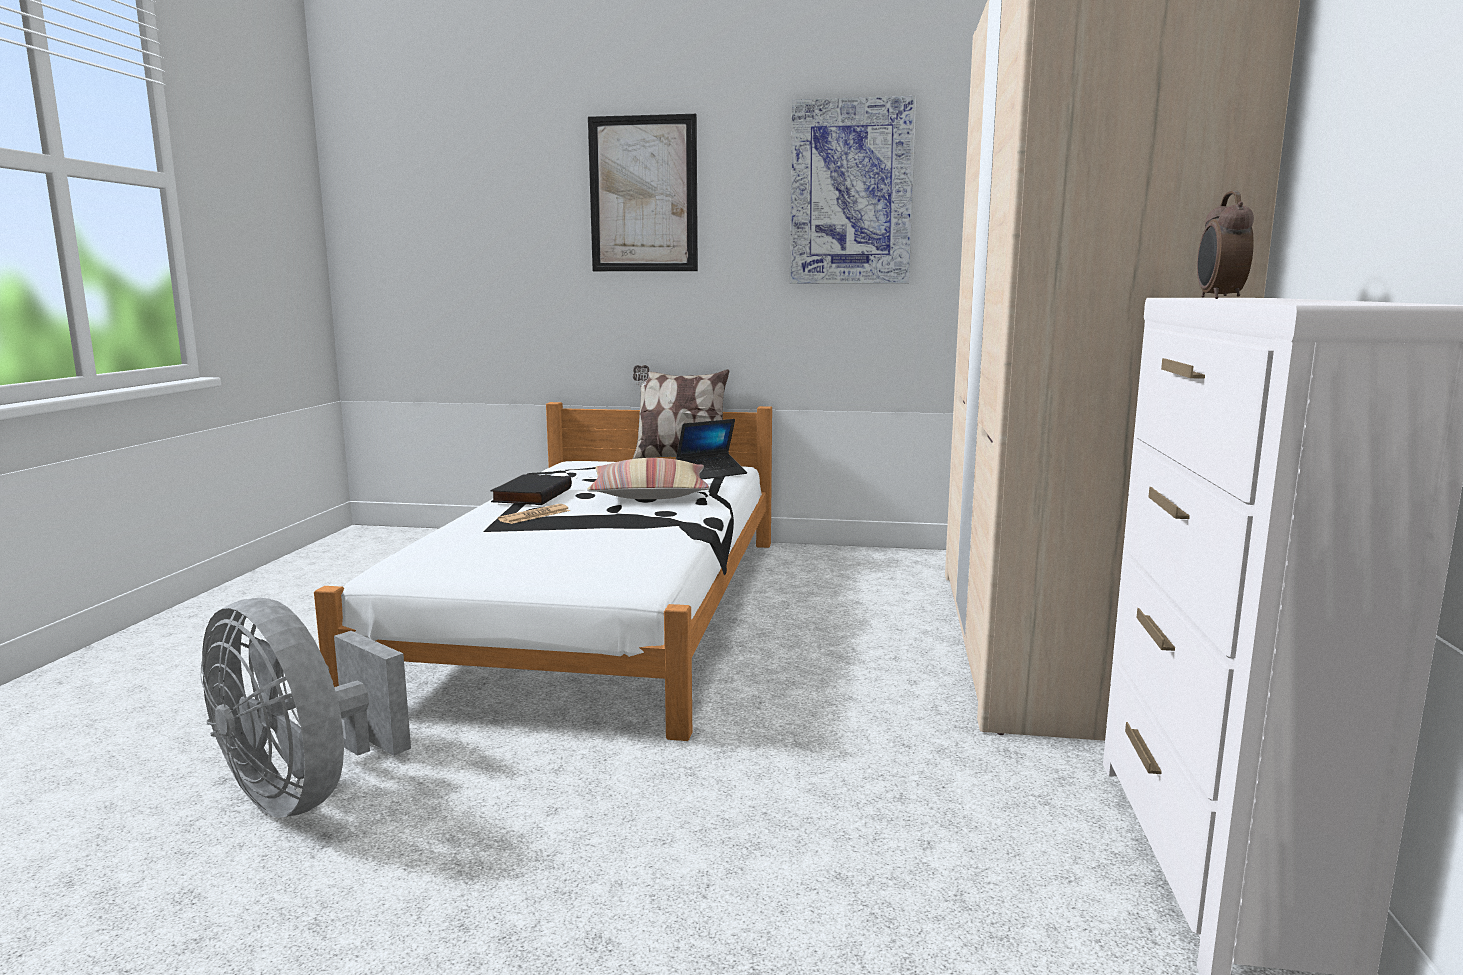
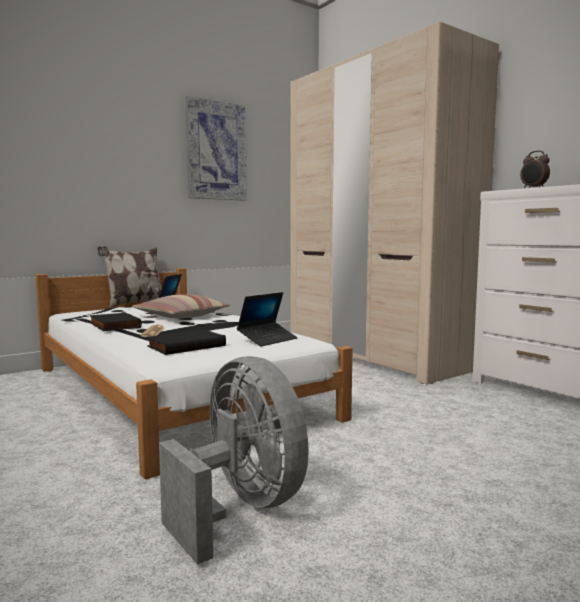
camera: 45 degrees left, 5 degrees down
(305, 791) = (240, 508): grey fan -> grey fan turned 120 degrees counterclockwise
(486, 548) = (186, 346): none -> black book
(596, 564) = (267, 340): none -> laptop
(643, 194) = (98, 137): picture -> none

